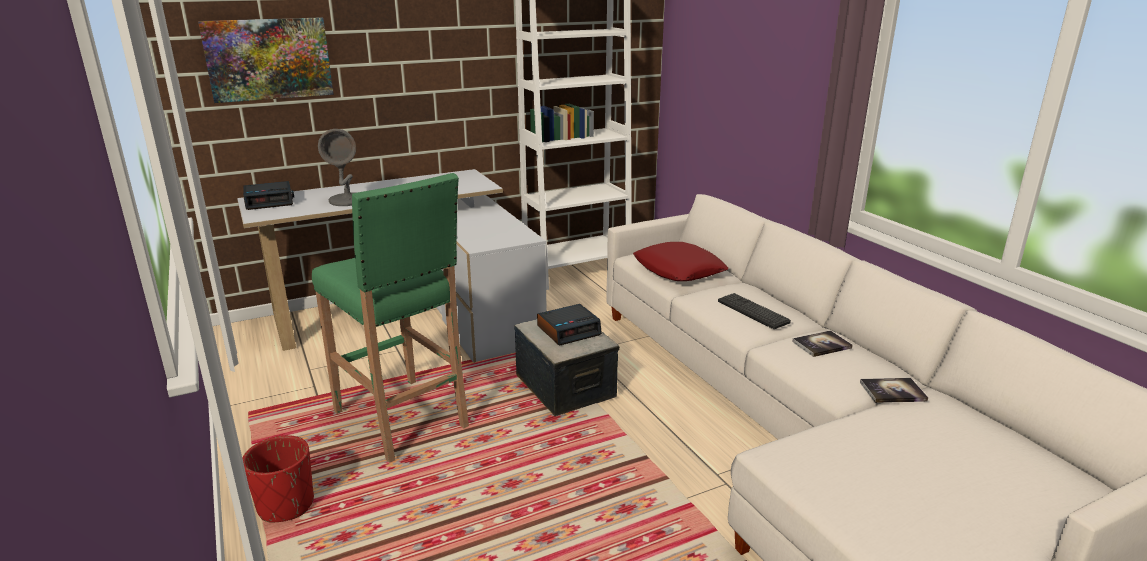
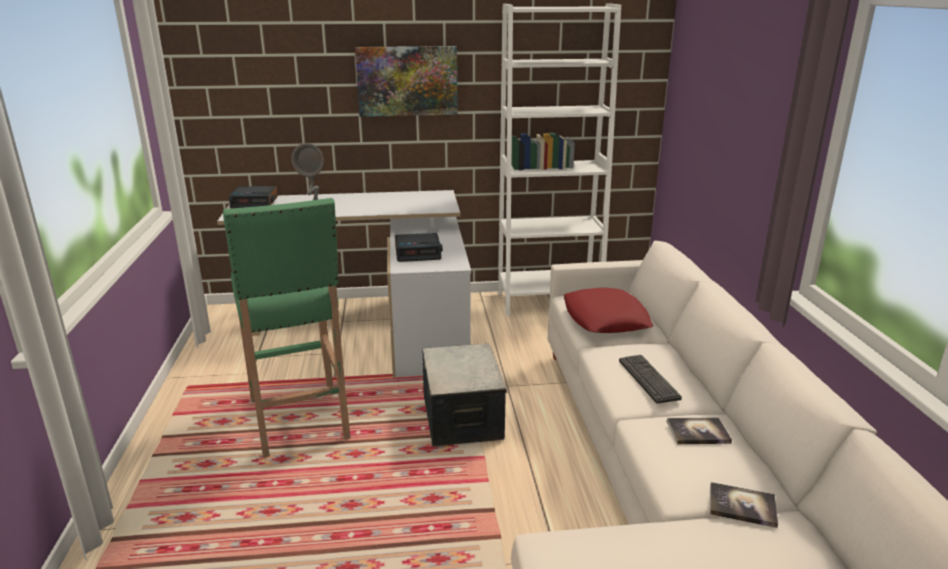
camera: 20 degrees right, 0 degrees up
(268, 59) = (266, 76): picture -> picture (407, 81)
(286, 505) = (162, 476): red planter -> none
(569, 330) = (468, 363): alarm clock -> alarm clock (418, 253)

